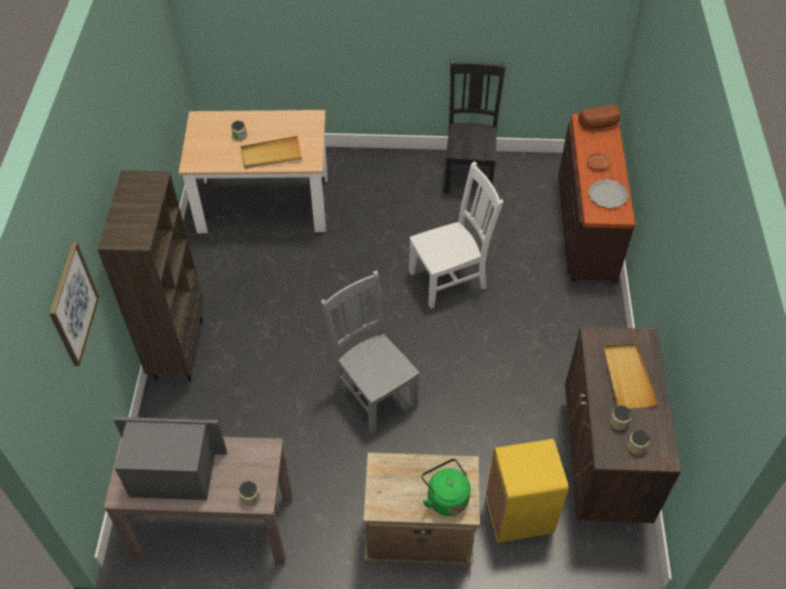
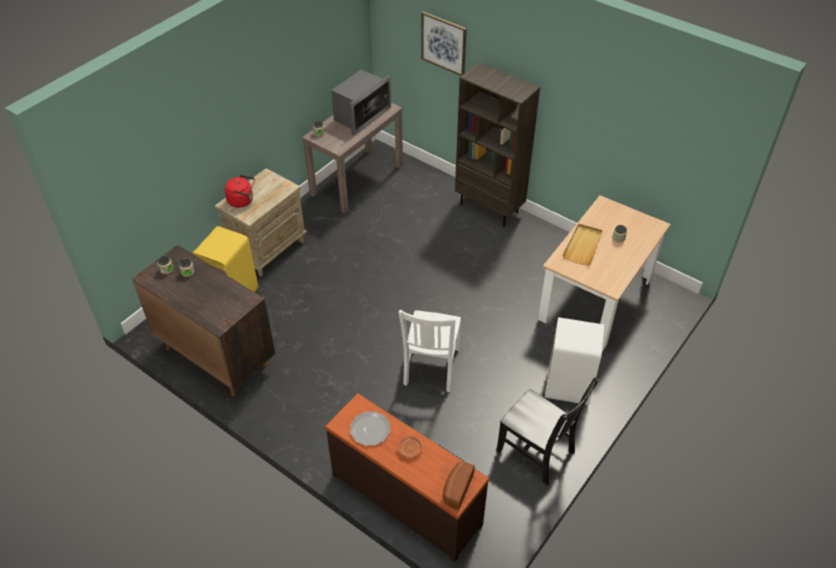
camera: 125 degrees right, 5 degrees down
(373, 392) = (375, 277): grey chair -> none
(386, 181) = (568, 387): none -> white trash can
(445, 497) = (242, 201): green kettle -> red kettle
(627, 377) = (207, 296): beige tray -> none

